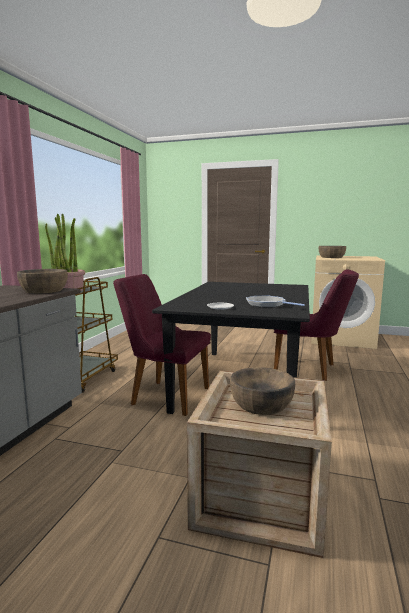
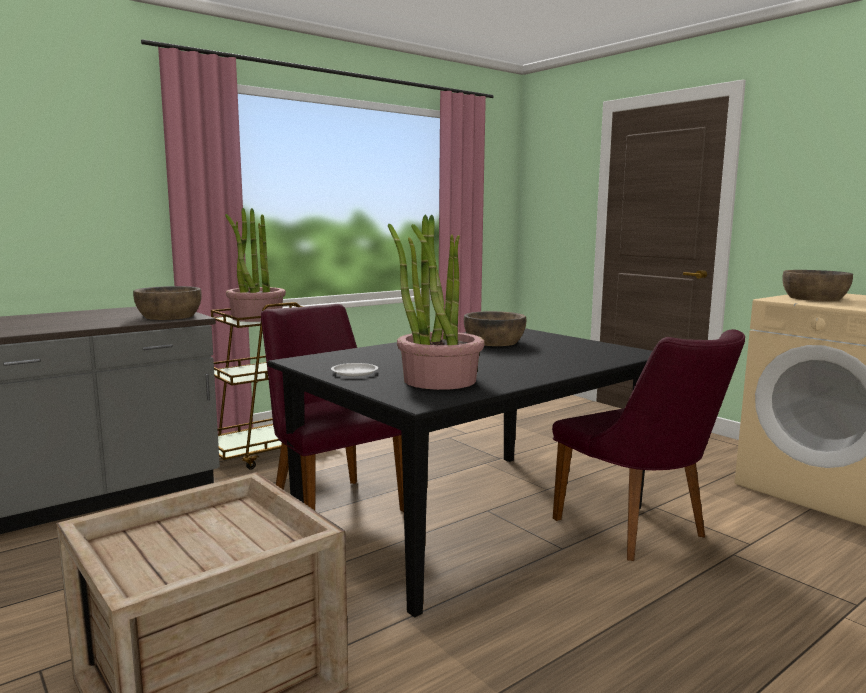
camera: 35 degrees right, 0 degrees up
(261, 404) = (211, 536): brown bowl -> brown bowl (494, 342)
(267, 305) = (438, 380): frying pan -> potted plant

